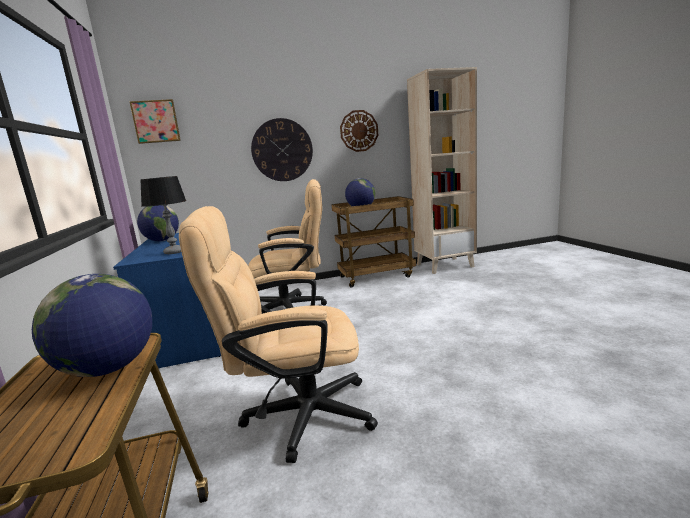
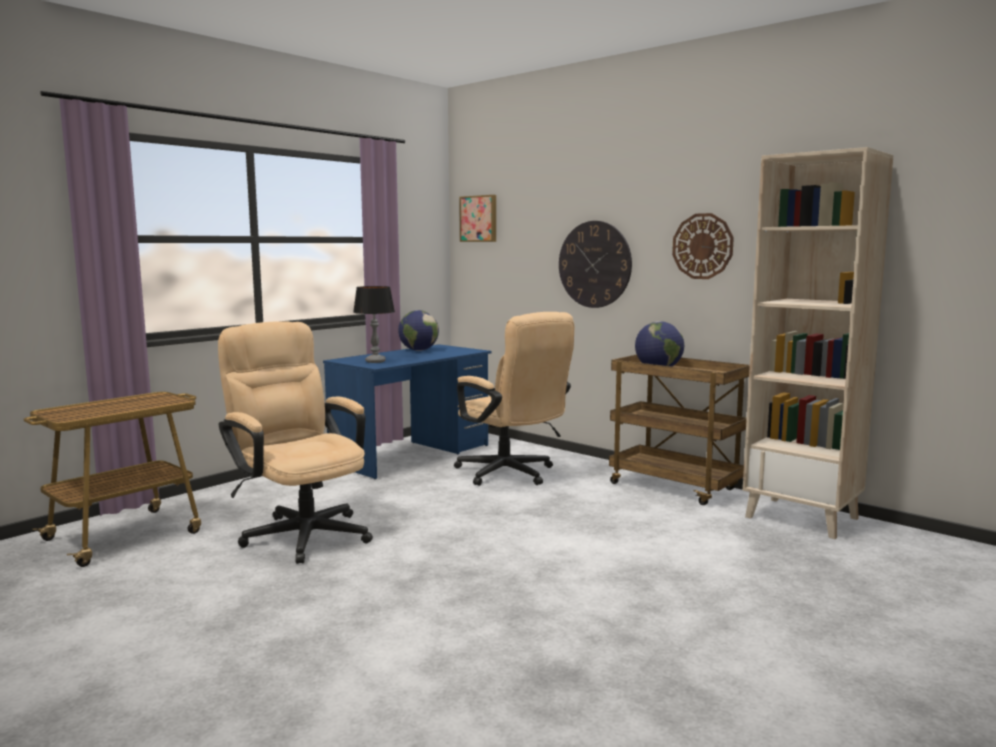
camera: 55 degrees right, 5 degrees down
(108, 369) = (141, 404): globe -> none

